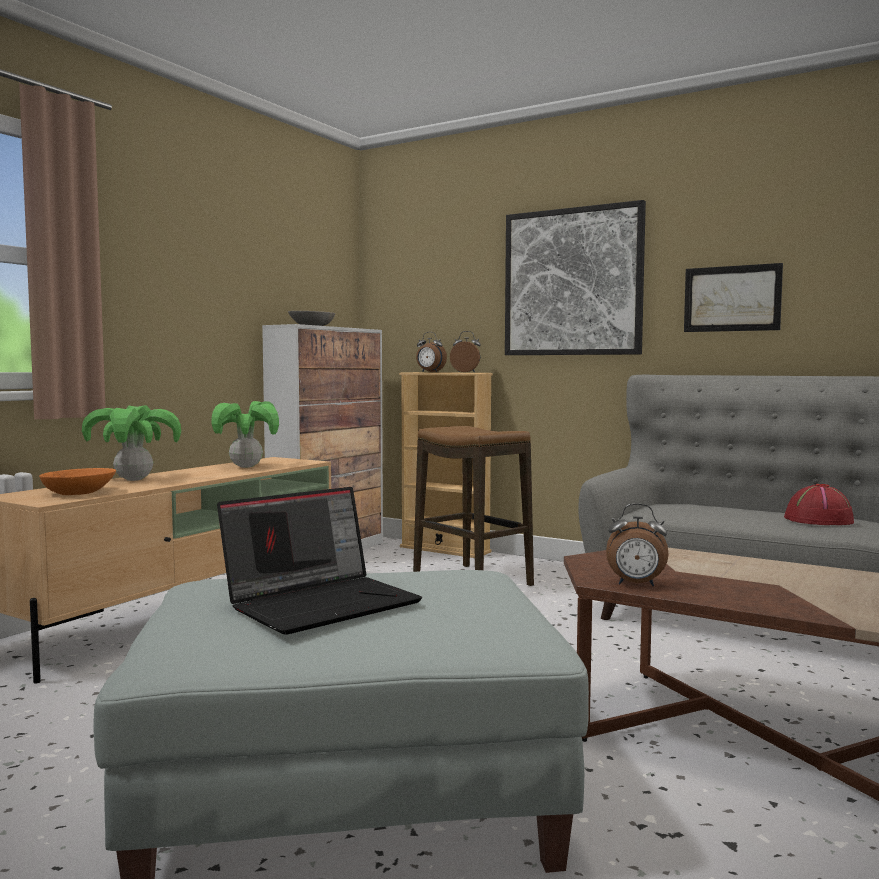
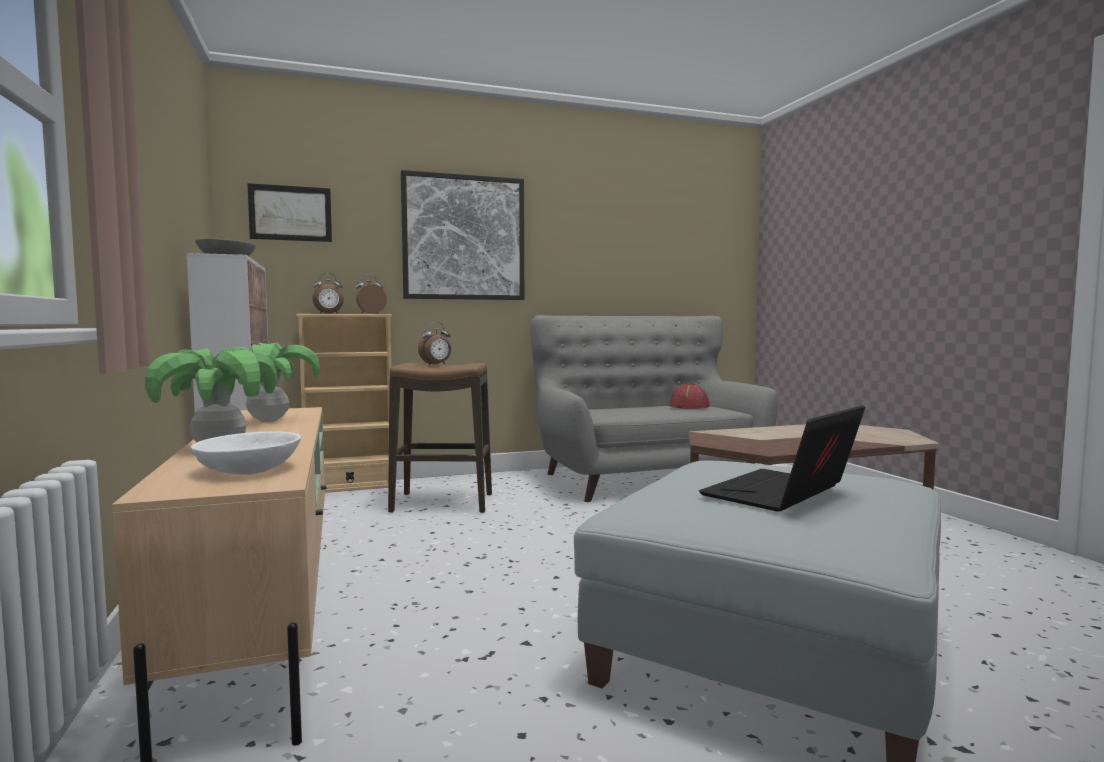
camera: 50 degrees left, 0 degrees up
(79, 493) = (249, 469): orange bowl -> white bowl
(322, 603) = (781, 494): laptop -> laptop turned 135 degrees counterclockwise
(636, 584) = (783, 449): alarm clock -> alarm clock (436, 364)
(732, 298) = (584, 261): picture -> picture (290, 213)

